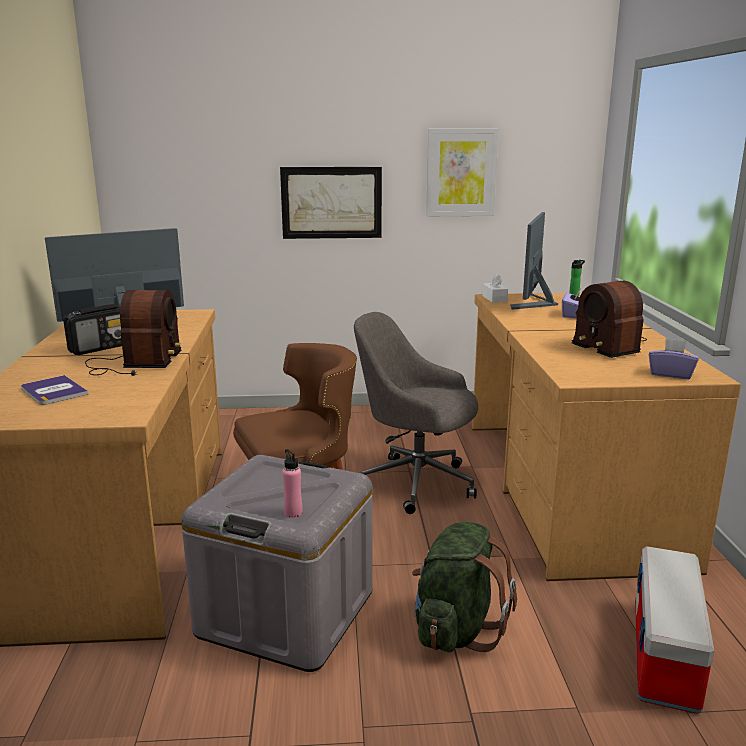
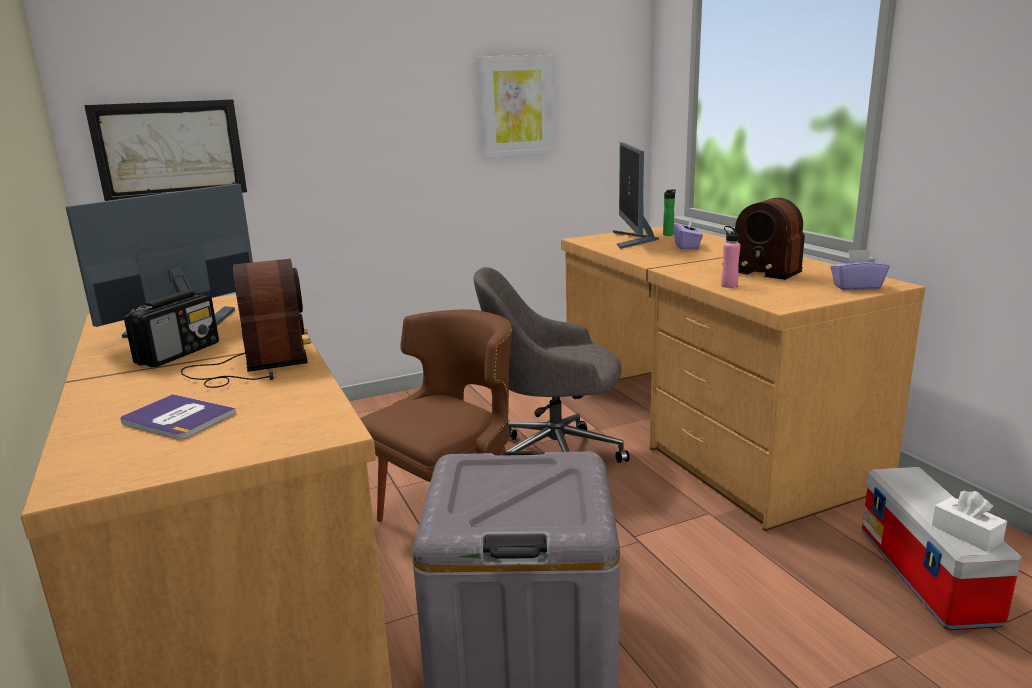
camera: 20 degrees left, 0 degrees up
(293, 513) = (558, 514): pink bottle -> pink bottle (729, 285)
(331, 202) = (376, 149): picture -> picture (170, 150)
(456, 629) = (721, 608): green backpack -> none
(494, 299) = (588, 241): white tissue box -> white tissue box (966, 533)

